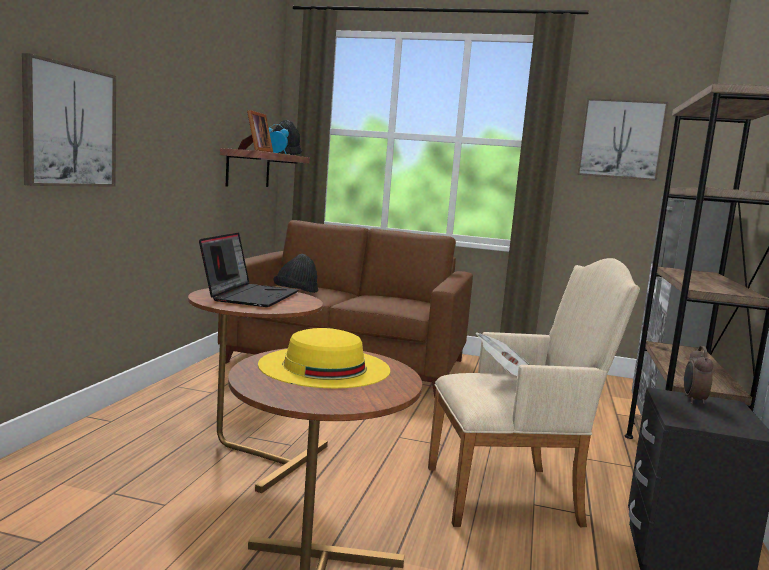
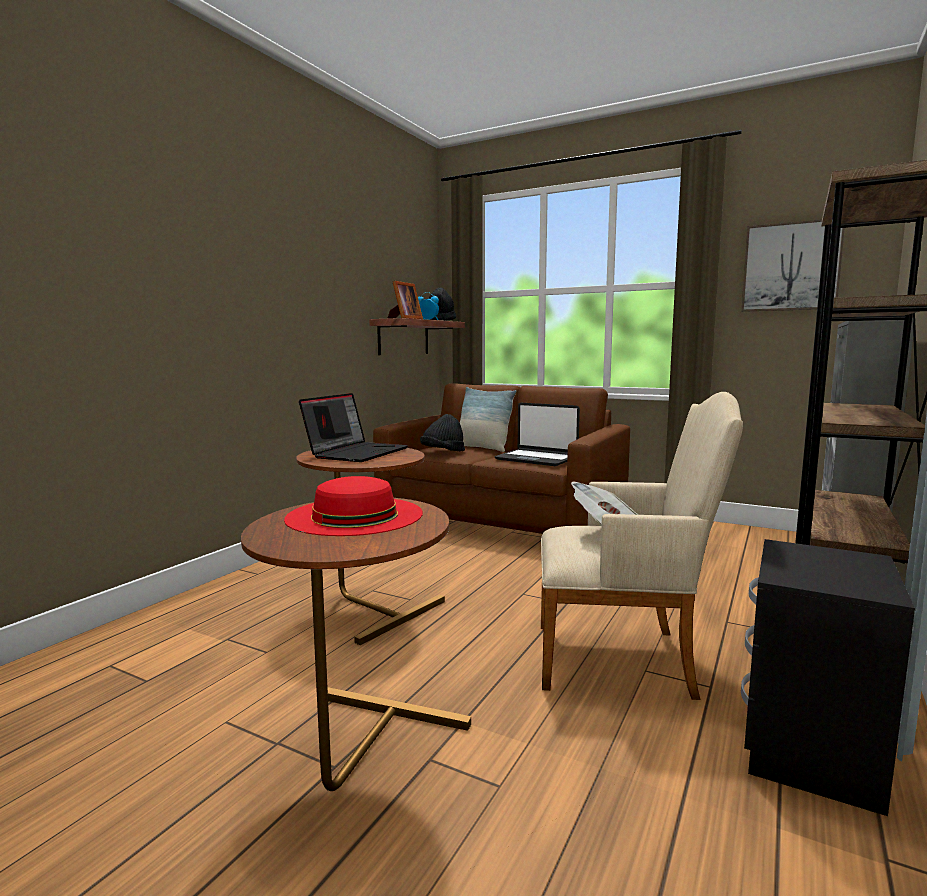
camera: 15 degrees right, 0 degrees up
(69, 126) = (202, 307): picture -> none
(324, 366) = (355, 515): yellow hat -> red hat
(330, 289) = (482, 448): none -> pillow
(394, 303) = (537, 459): none -> laptop
(693, 400) = (818, 554): alarm clock -> none

